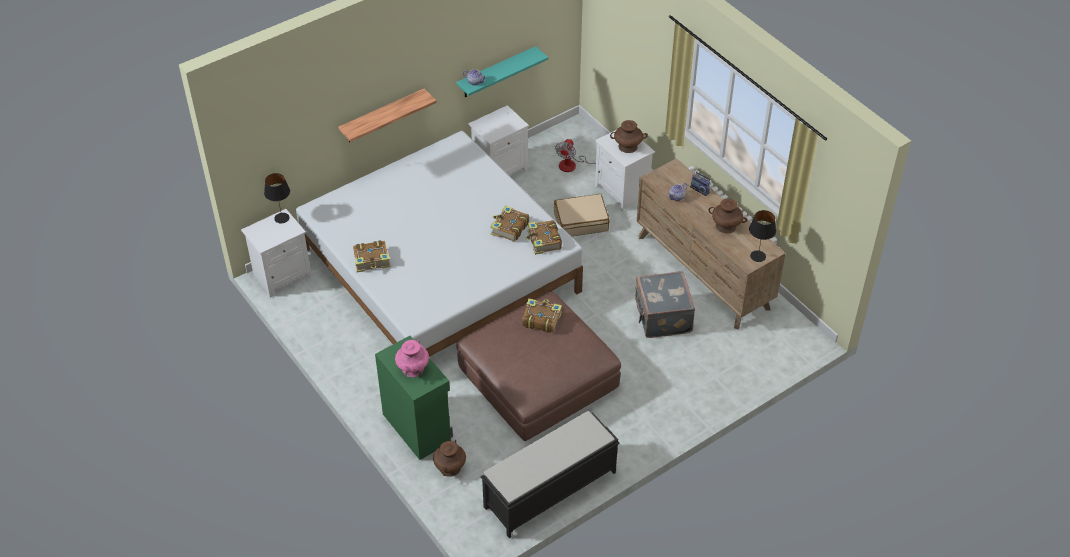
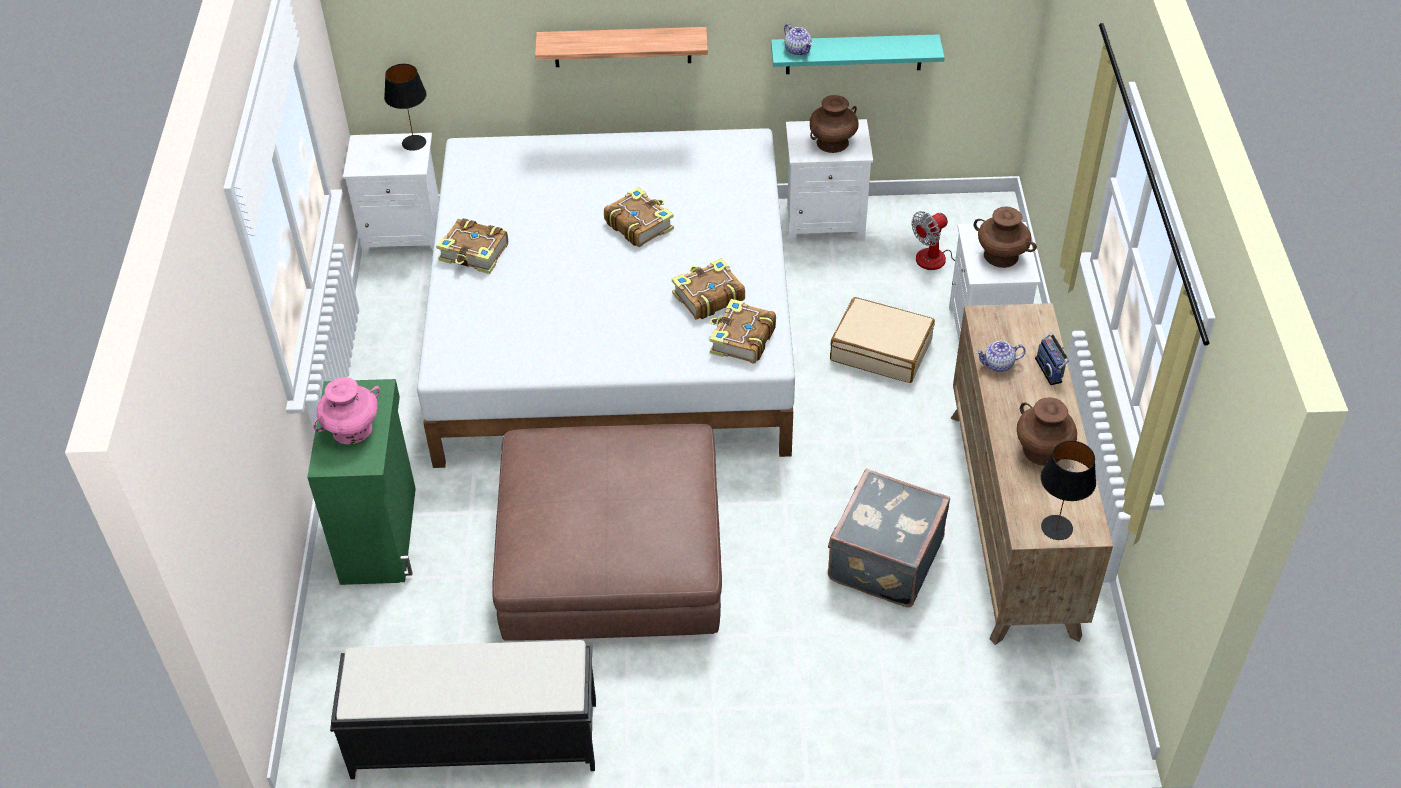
camera: 35 degrees right, 0 degrees up
(450, 467) = (369, 620): brown vase -> brown vase (832, 143)
(541, 319) = (647, 459): book -> book (639, 224)

